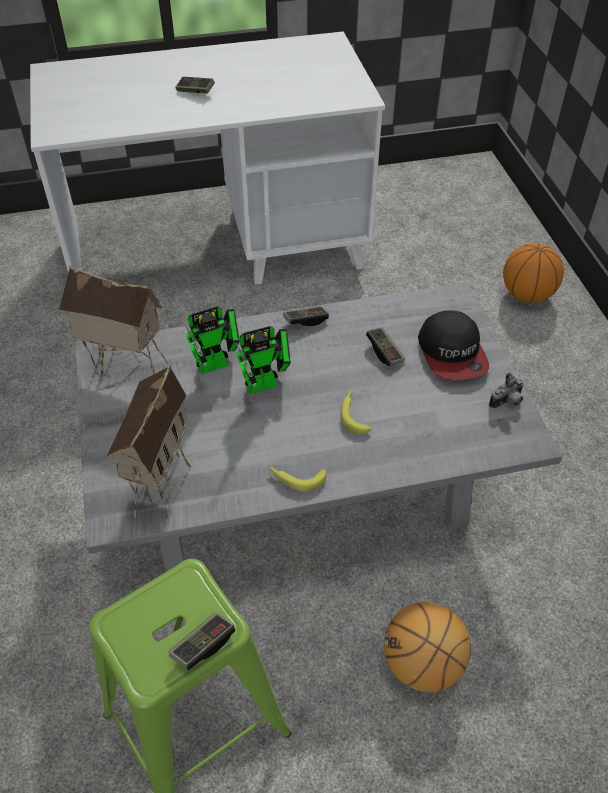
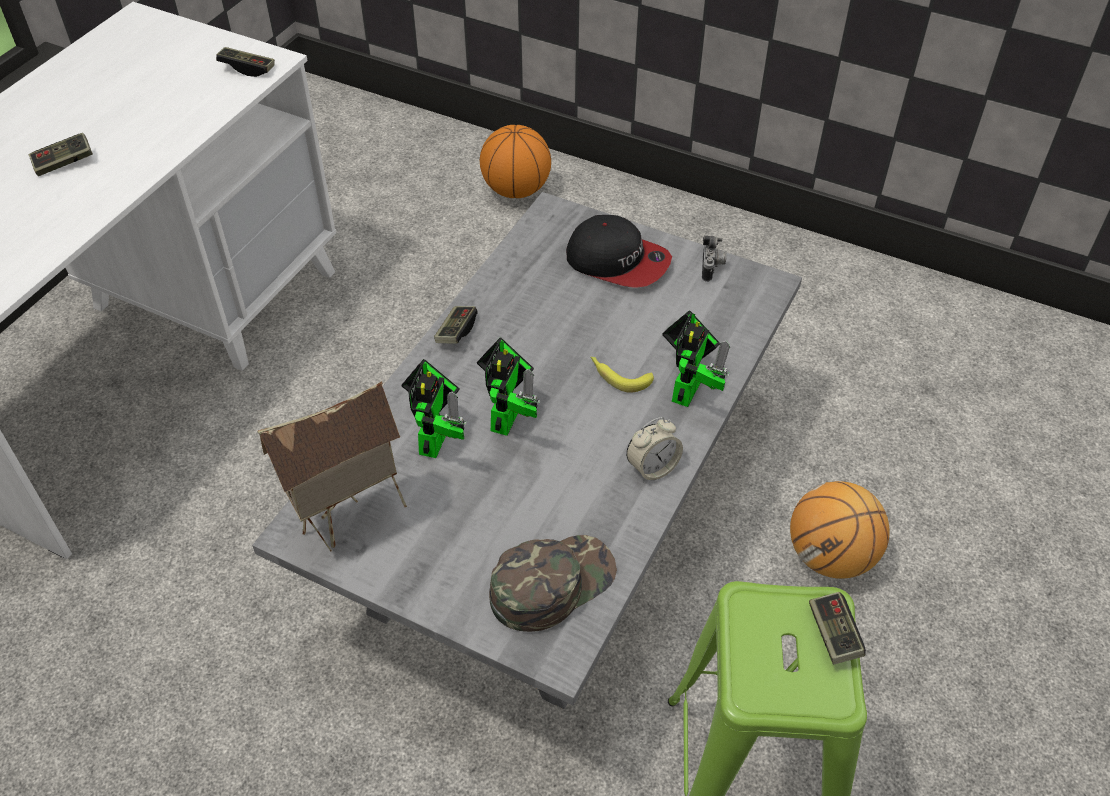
camera: 50 degrees left, 0 degrees up
(159, 484) = (551, 583): toy house -> green cap
(296, 478) = (652, 468): banana -> alarm clock
(384, 352) = (564, 304): game controller -> game controller (247, 68)
(384, 455) = (688, 387): none -> toy robot

